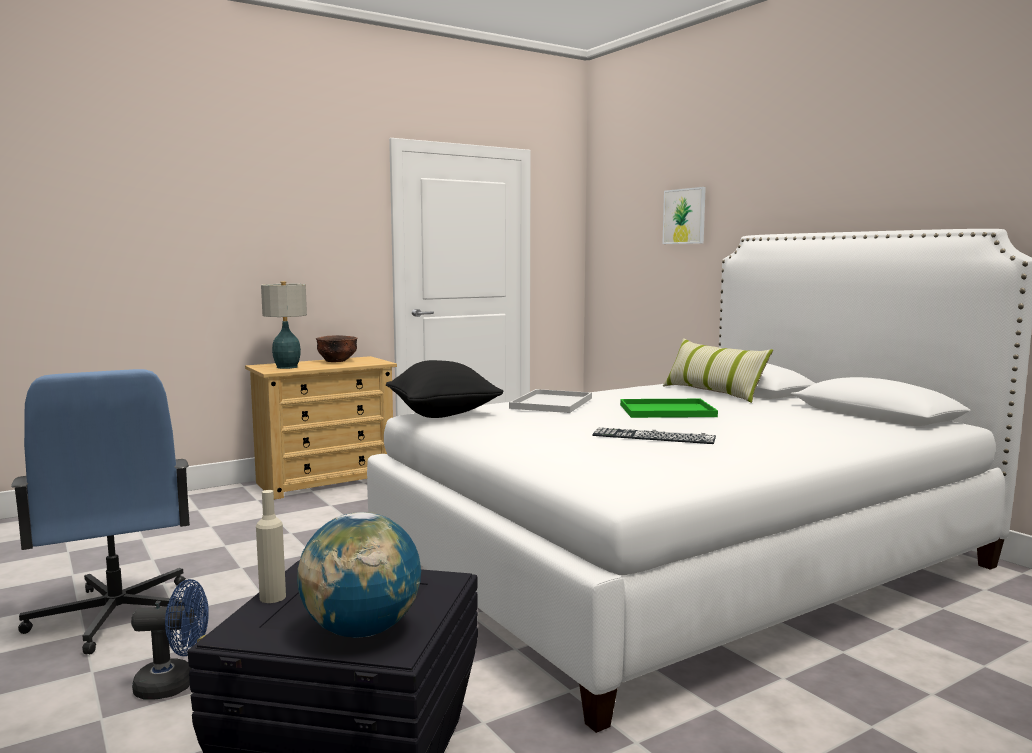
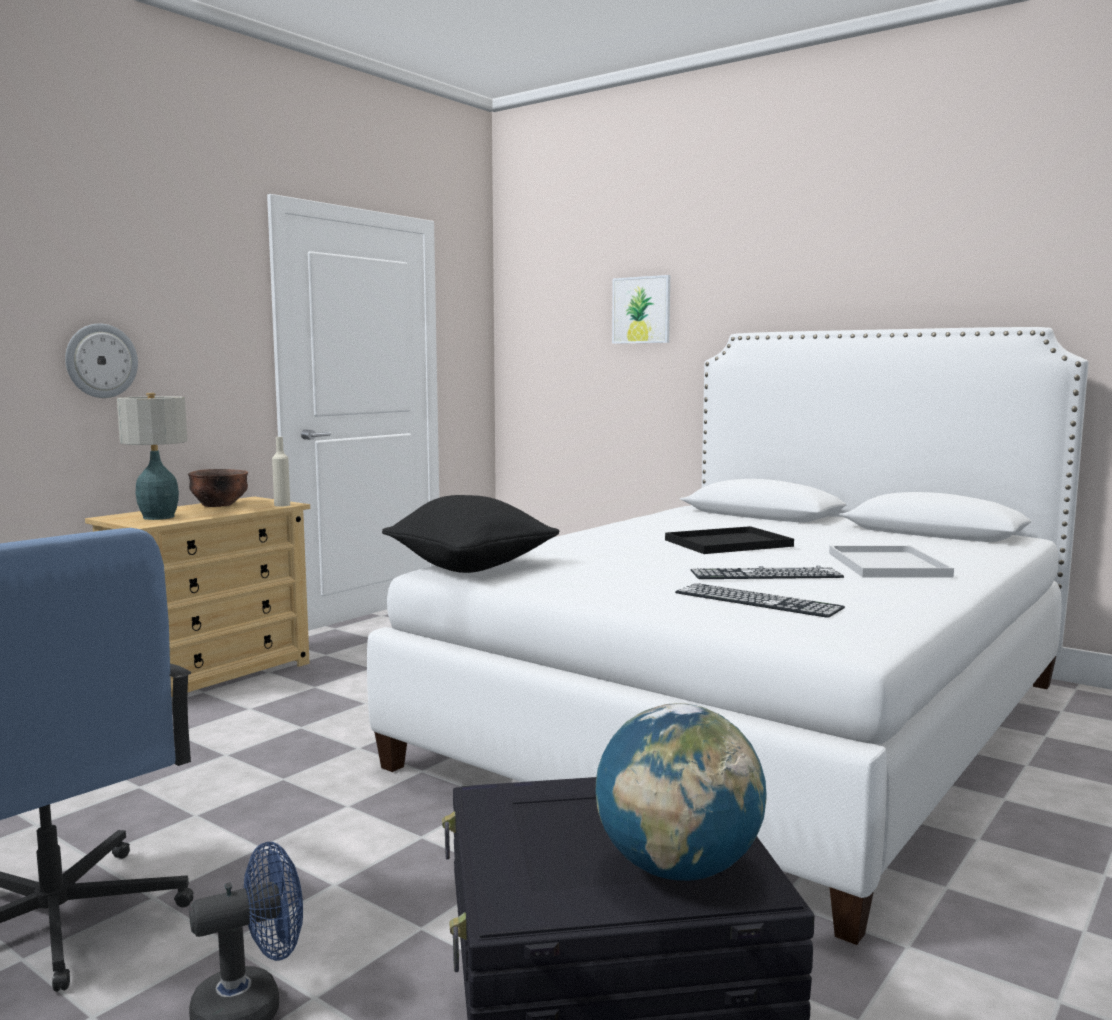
camera: 20 degrees left, 0 degrees up
(261, 259) = (101, 361): none -> wall clock
(272, 597) = (496, 845): beige bottle -> beige bottle (282, 505)
(551, 403) = (584, 543): white tray -> white tray (885, 564)
(609, 455) = (757, 600): none -> keyboard
(665, 411) = (727, 543): green tray -> black tray
(713, 393) = (737, 519): pillow -> none

